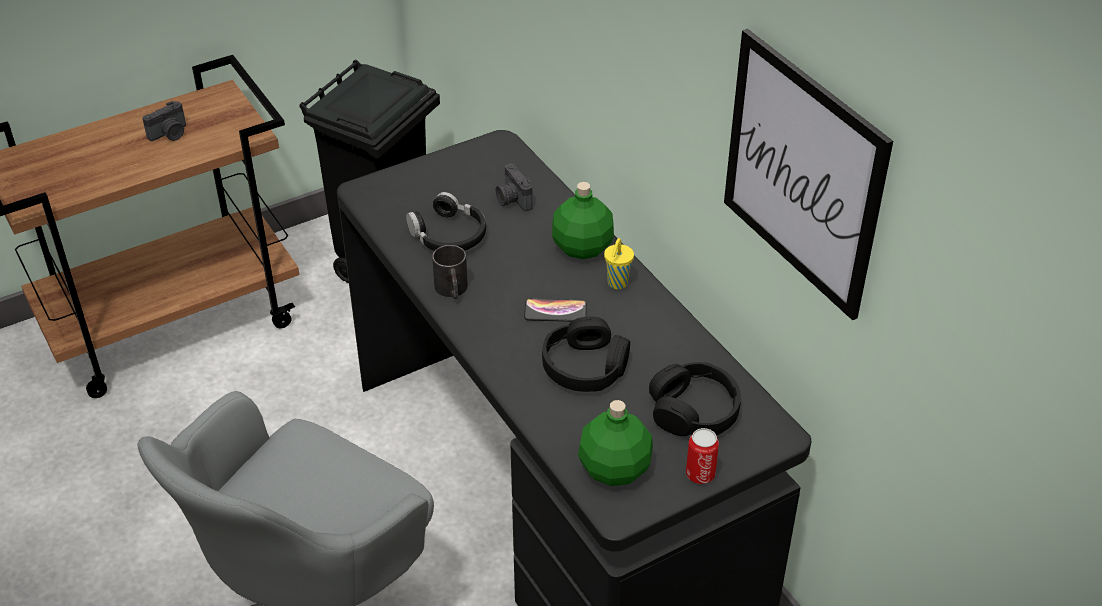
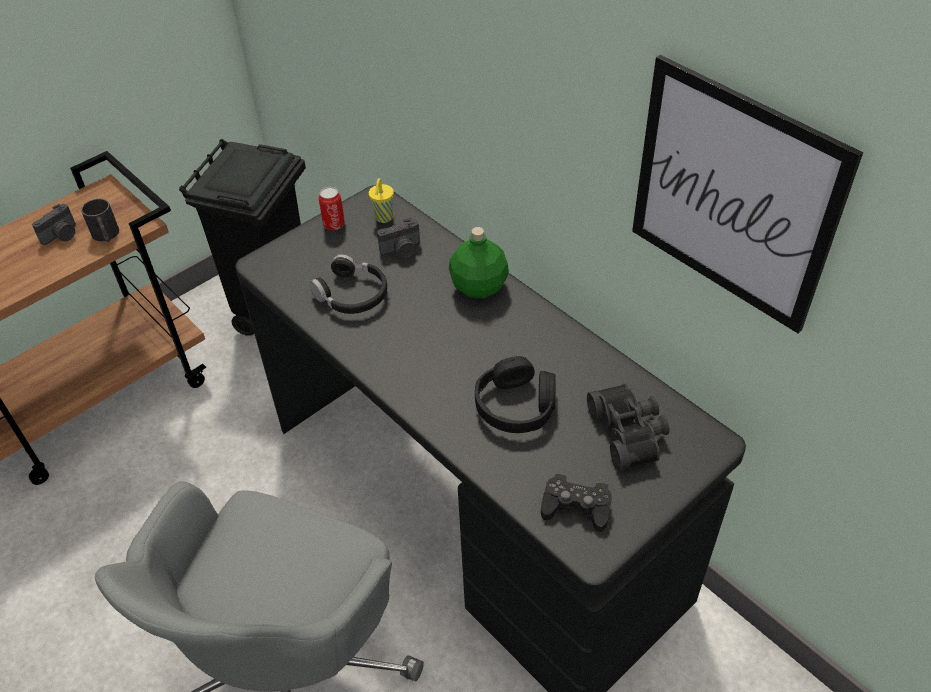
camera: 10 degrees left, 5 degrees up
(452, 291) = (370, 349): black mug -> black mug (106, 236)
(512, 200) = (402, 250): camera -> camera turned 75 degrees counterclockwise
(555, 311) = (472, 354): phone -> none
(615, 469) = (576, 507): green bottle -> black game controller
(617, 284) = (521, 317): yellow cup -> yellow cup (383, 218)
(694, 411) = (630, 432): black headphones -> black binoculars
(700, 474) = (656, 497): can -> can (334, 224)

